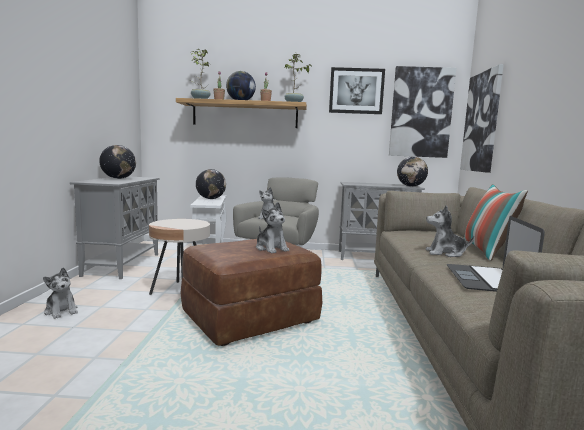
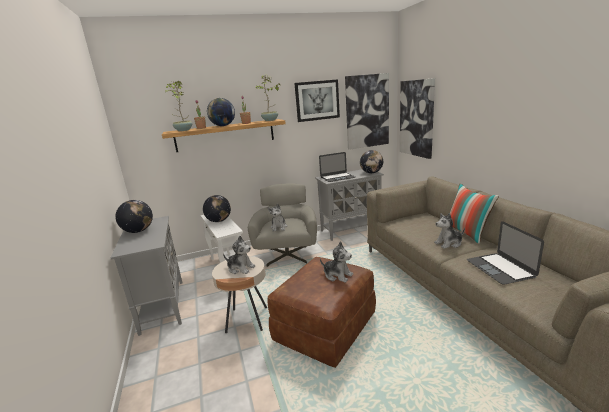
camera: 20 degrees left, 10 degrees up
(61, 311) = (170, 383): plush toy -> plush toy (240, 268)
(364, 184) = (337, 177): none -> laptop

